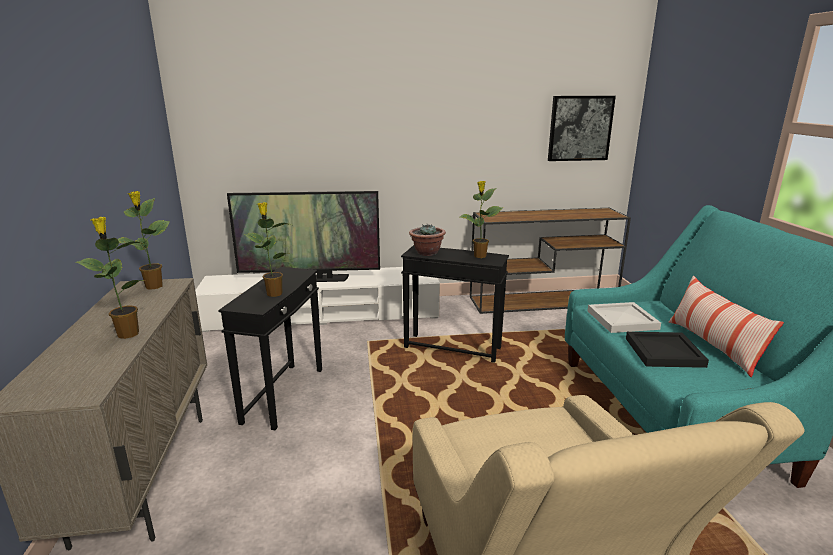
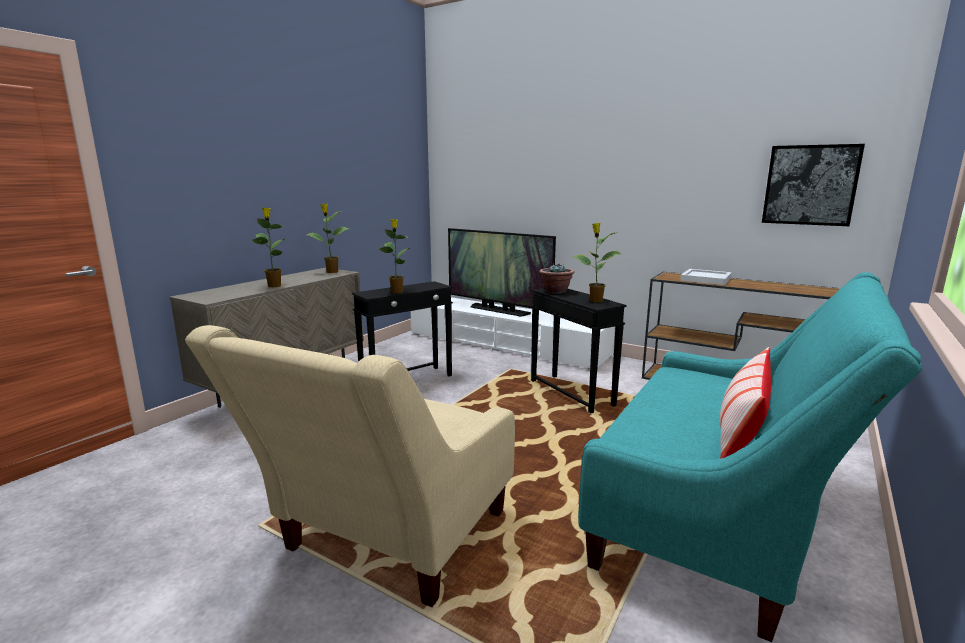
camera: 40 degrees right, 5 degrees down
(621, 319) = (680, 384): white tray -> white tray (705, 279)
(665, 352) = (666, 416): black tray -> none

